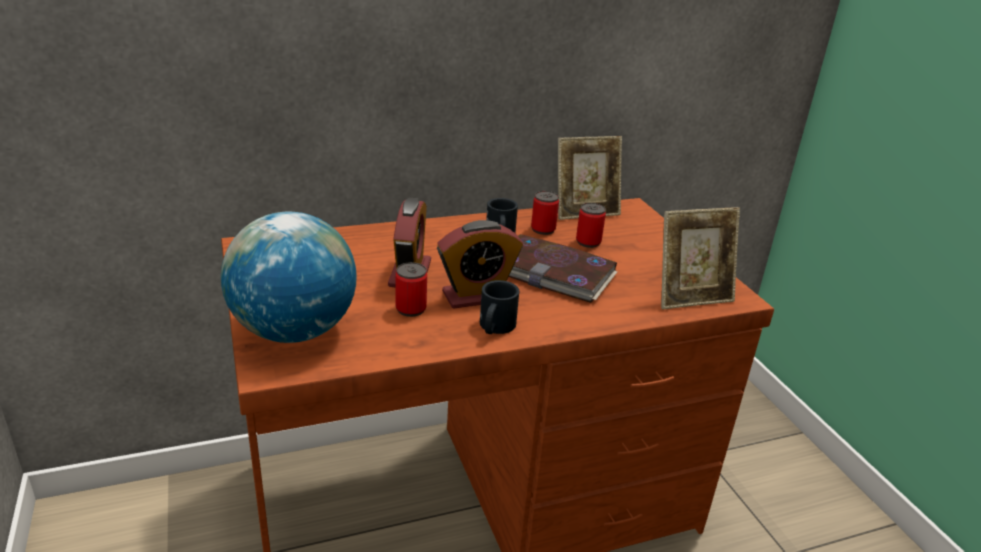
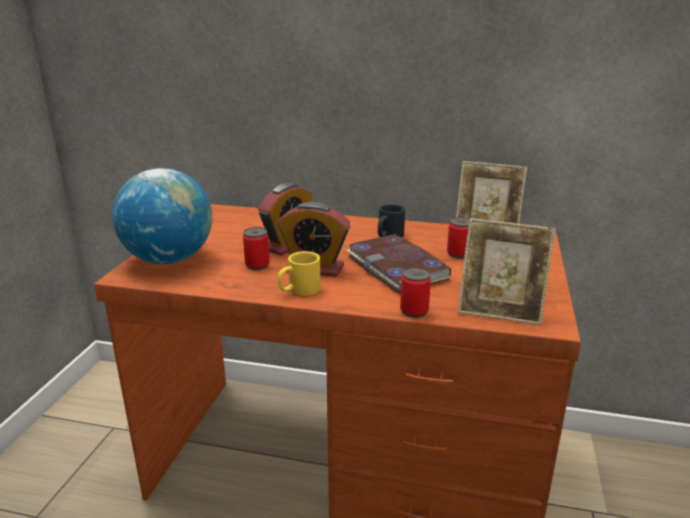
camera: 35 degrees right, 5 degrees down
(495, 328) = (298, 290): black mug -> yellow mug
(543, 229) = (430, 238): can -> can (414, 311)

